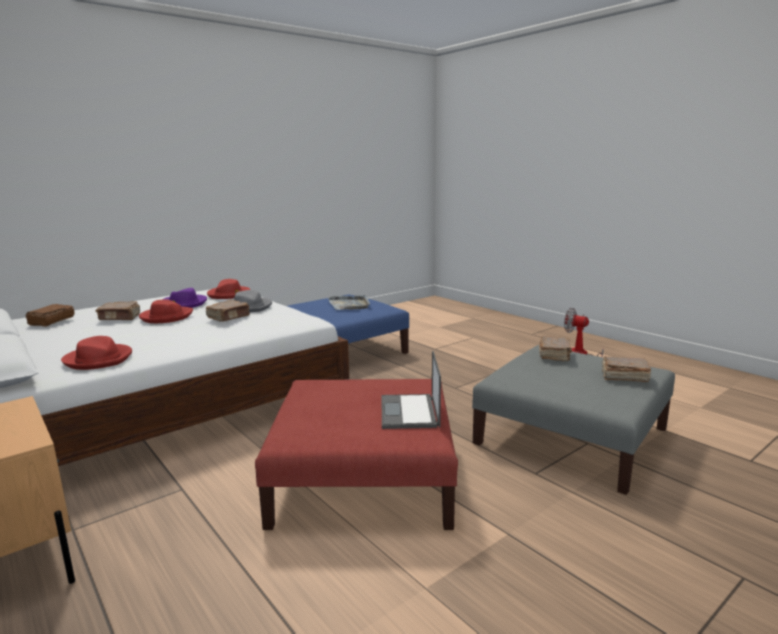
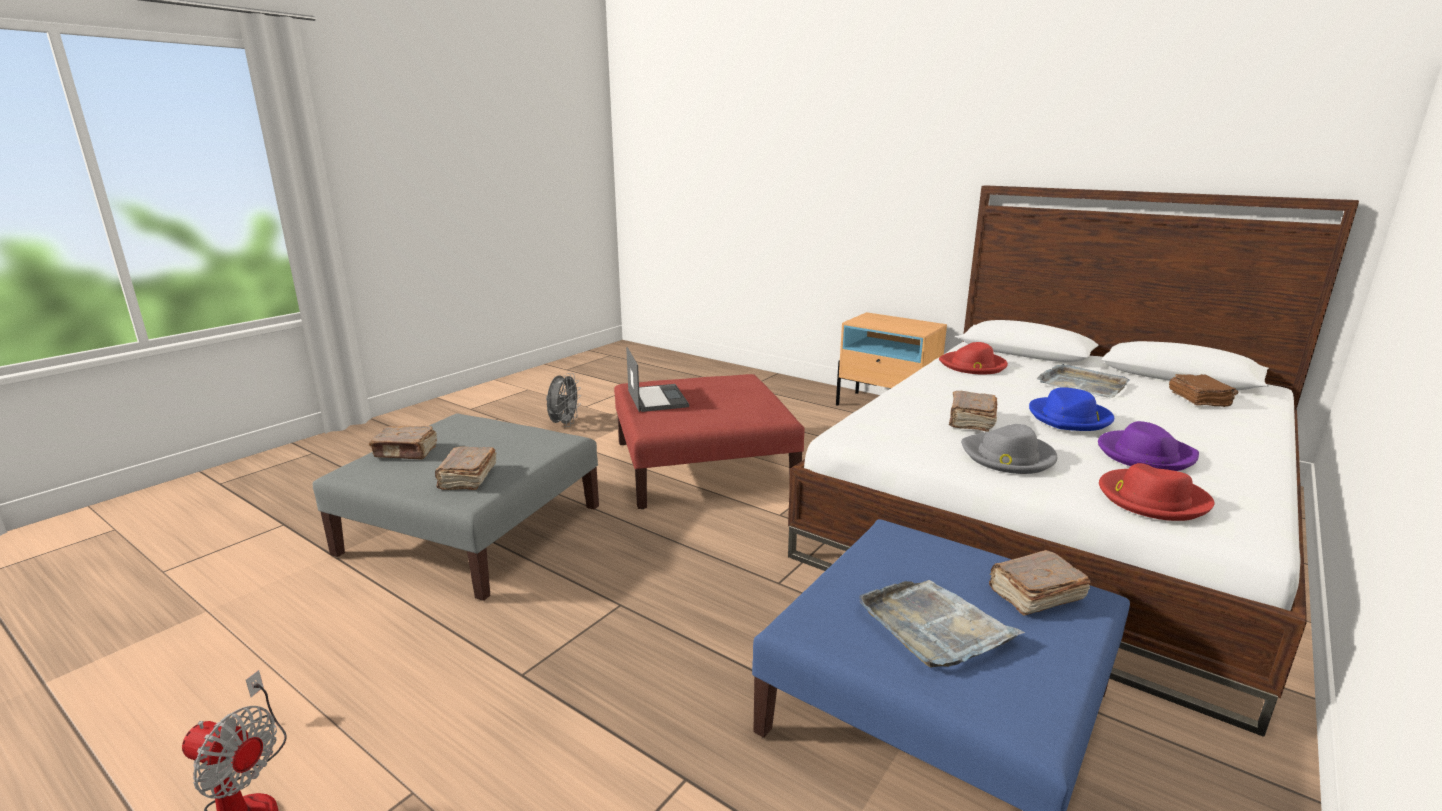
camera: 165 degrees right, 5 degrees up
(77, 337) = (1082, 384): none -> grey tray
(120, 318) = (1135, 414): brown book -> brown book (1034, 595)
(166, 317) = (1070, 418): red hat -> blue hat
(546, 599) = (564, 424): none -> grey fan

